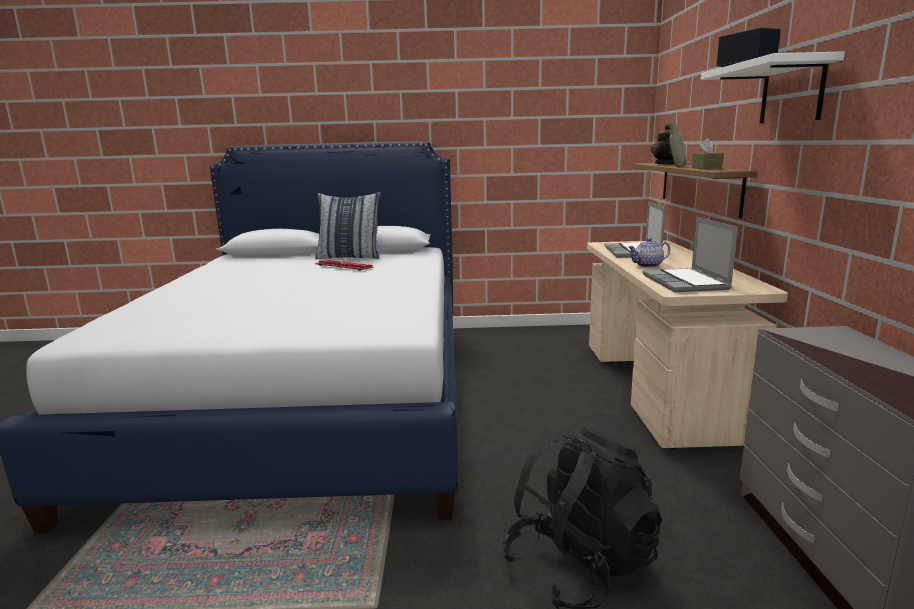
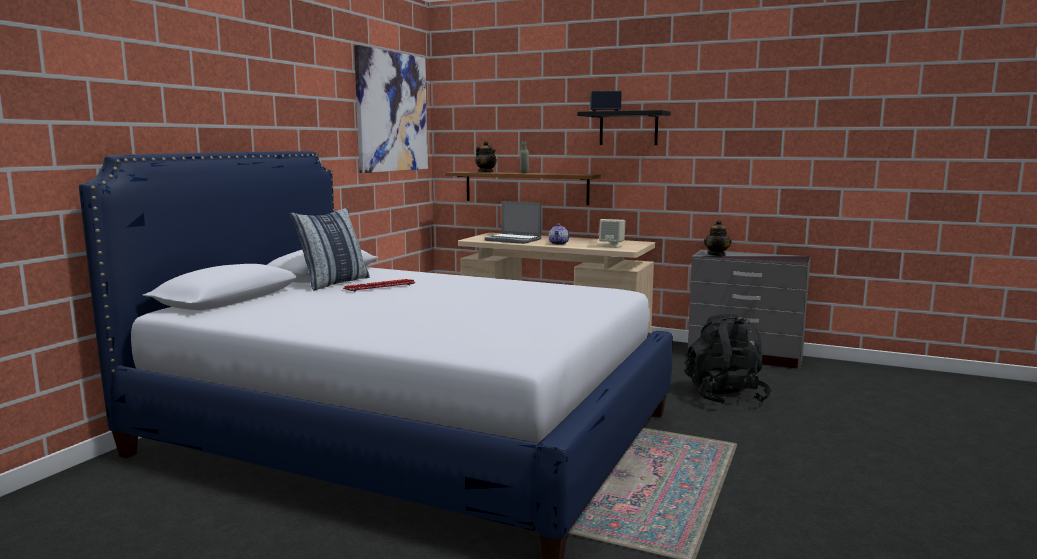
camera: 65 degrees left, 5 degrees down
(573, 96) = (392, 112): none -> picture
(686, 282) = (612, 246): laptop -> beige speaker
(706, 168) = (559, 173): brown tissue box -> none
(791, 92) = (628, 128): white shelf -> black shelf
(813, 340) = (717, 255): none -> teapot

